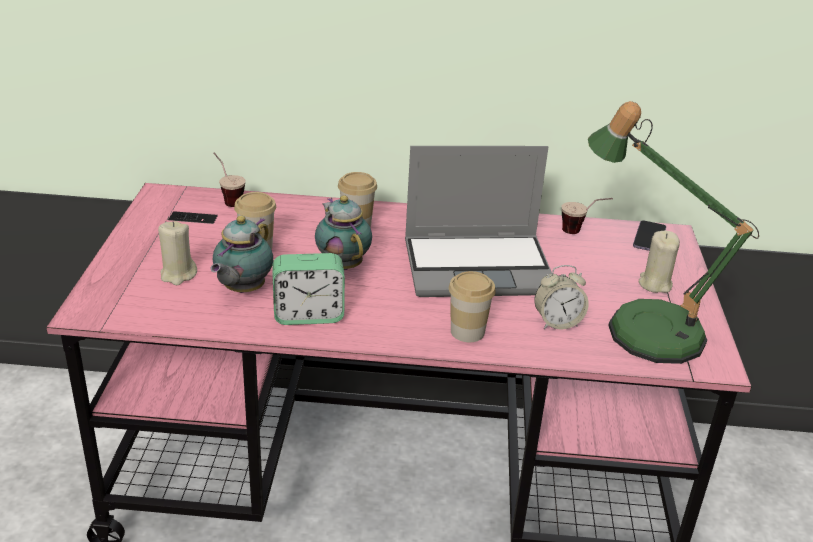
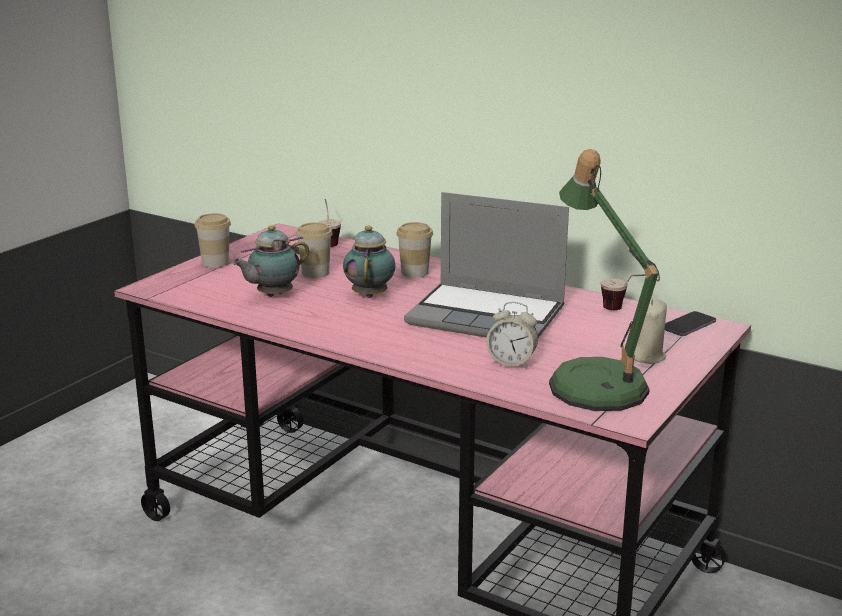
camera: 30 degrees right, 10 degrees down
(178, 275) = (236, 278): beige candle -> none
(308, 315) = (304, 318): alarm clock -> none
(467, 332) = (421, 352): cup -> cup (215, 262)

